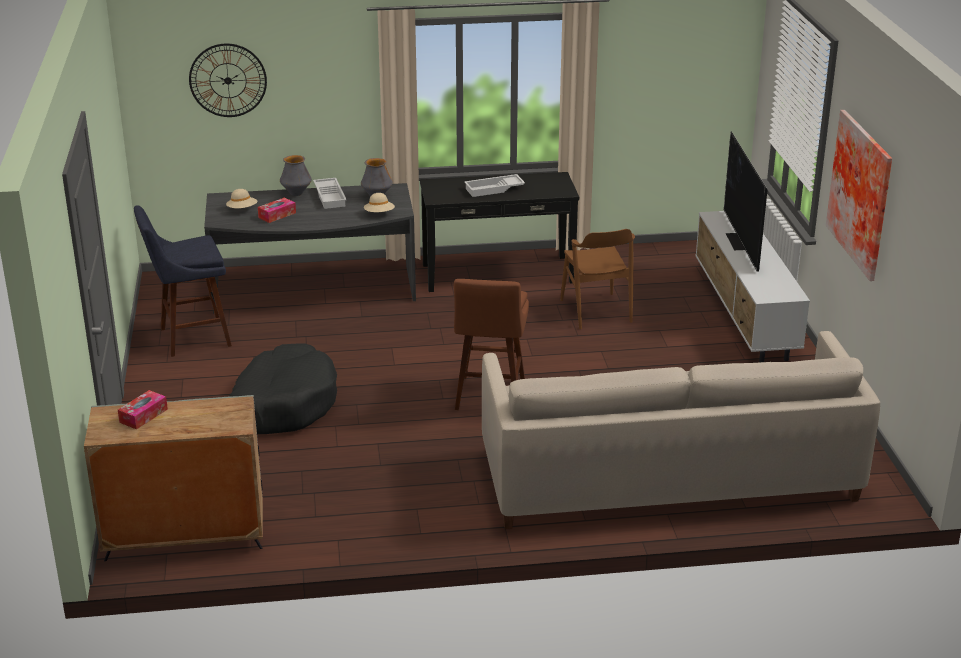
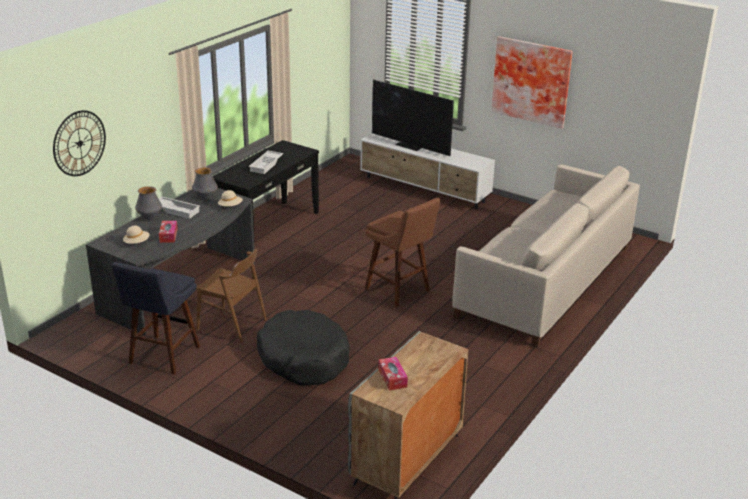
camera: 50 degrees left, 0 degrees up
(596, 311) = (358, 222): brown chair -> brown chair (232, 324)

